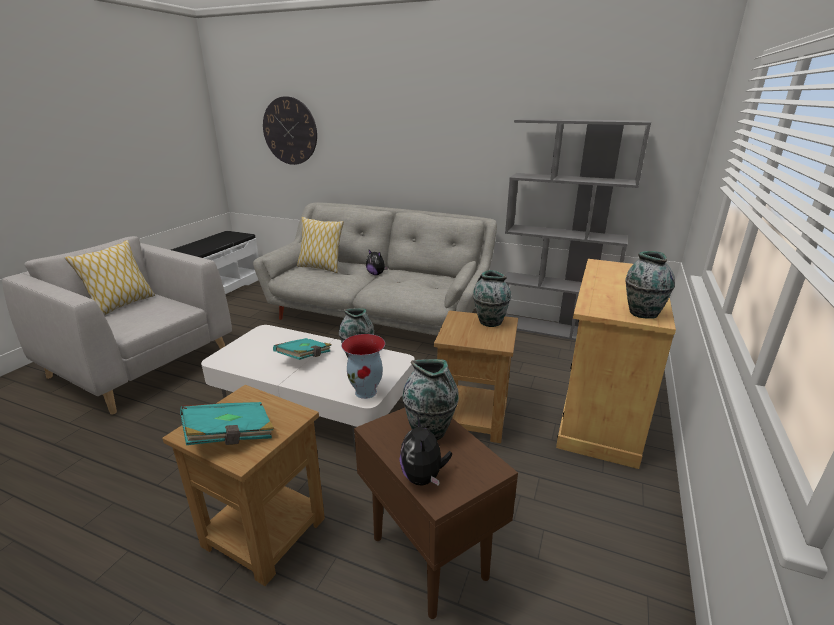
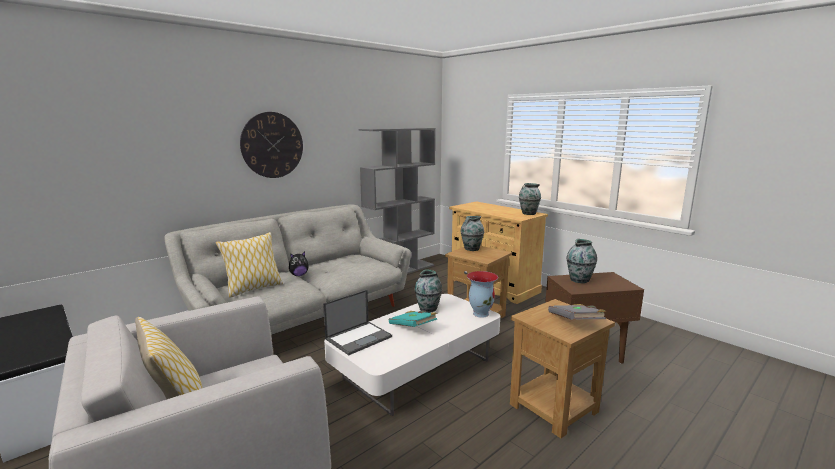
camera: 65 degrees left, 10 degrees down
(230, 436) = (575, 322): turquoise book -> grey book
(270, 338) = (359, 337): none -> laptop
(290, 131) = (114, 154): wall clock -> wall clock (272, 145)
(423, 477) = (616, 286): plush toy -> none

